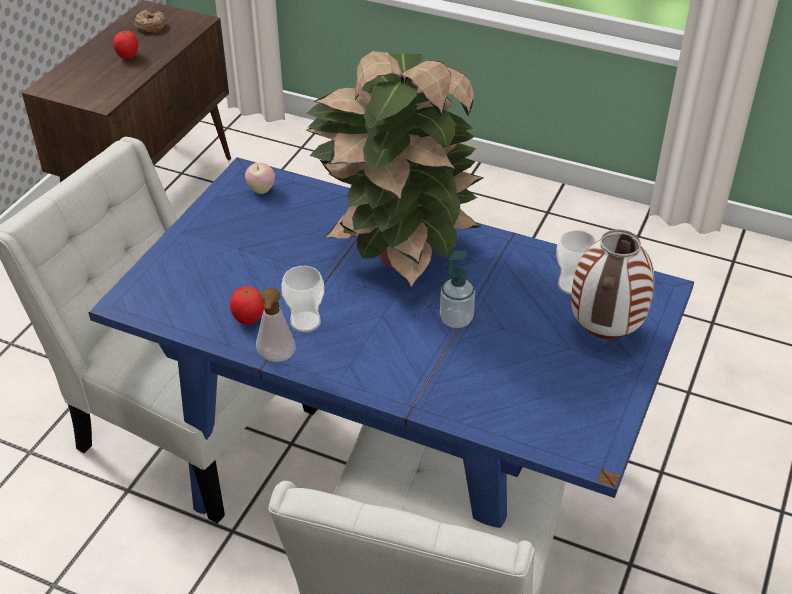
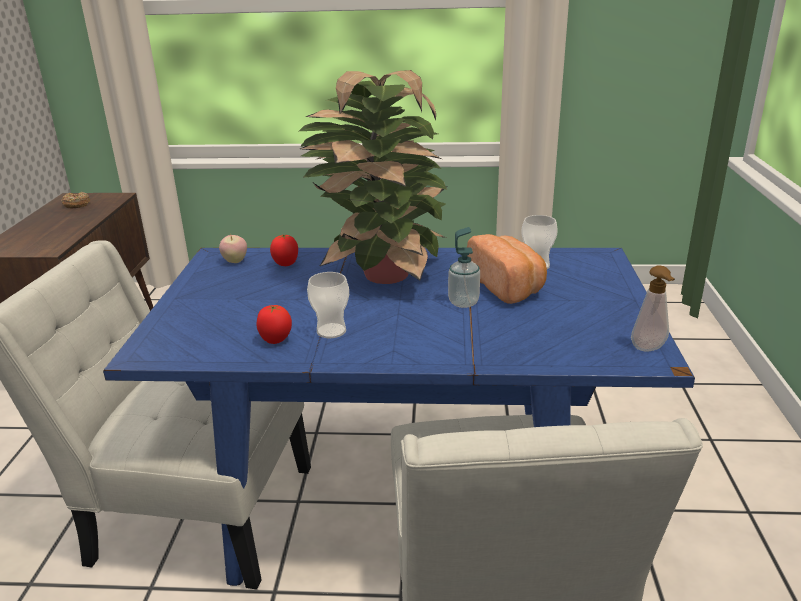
camera: 20 degrees left, 15 degrees down
(128, 57) = (63, 222): tomato -> tomato (286, 264)
(276, 359) = (321, 361): soap dispenser -> soap dispenser (649, 349)
(518, 308) = (507, 286): none -> bread
(603, 332) = (586, 286): vase -> none

